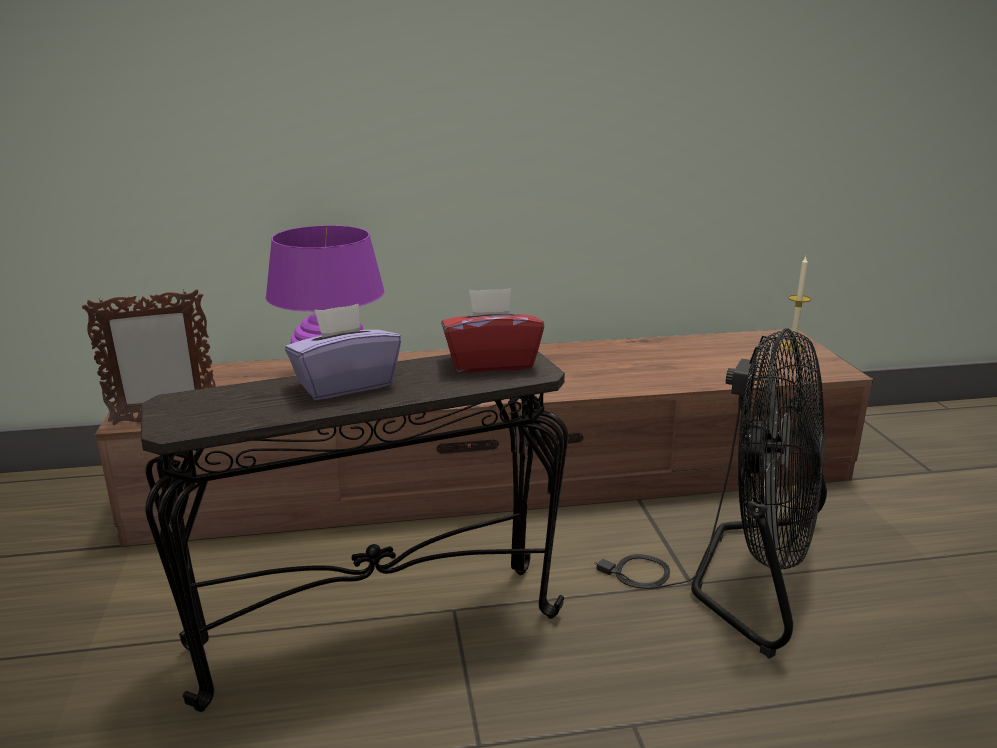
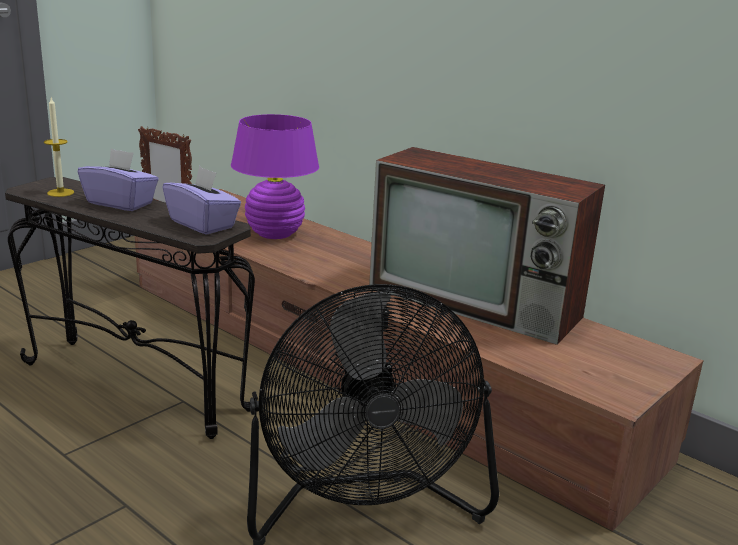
camera: 50 degrees right, 0 degrees up
(491, 363) = (203, 224): red tissue box -> purple tissue box
(624, 356) = (478, 303): none -> television
(792, 346) = (644, 366): candle -> candle (60, 193)

